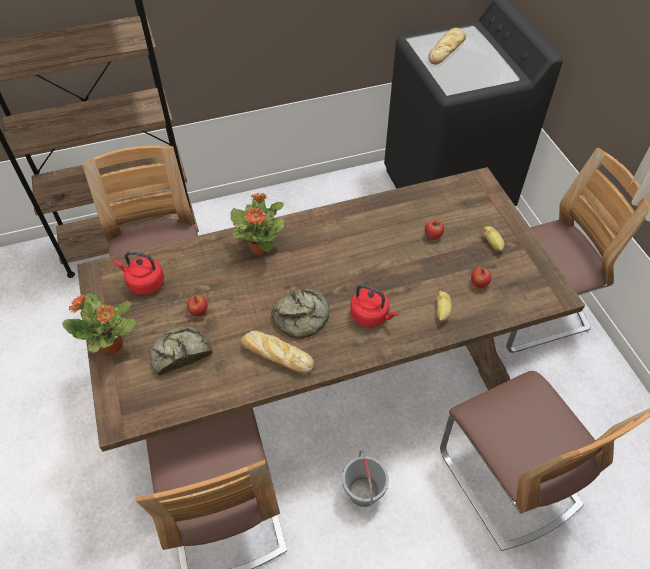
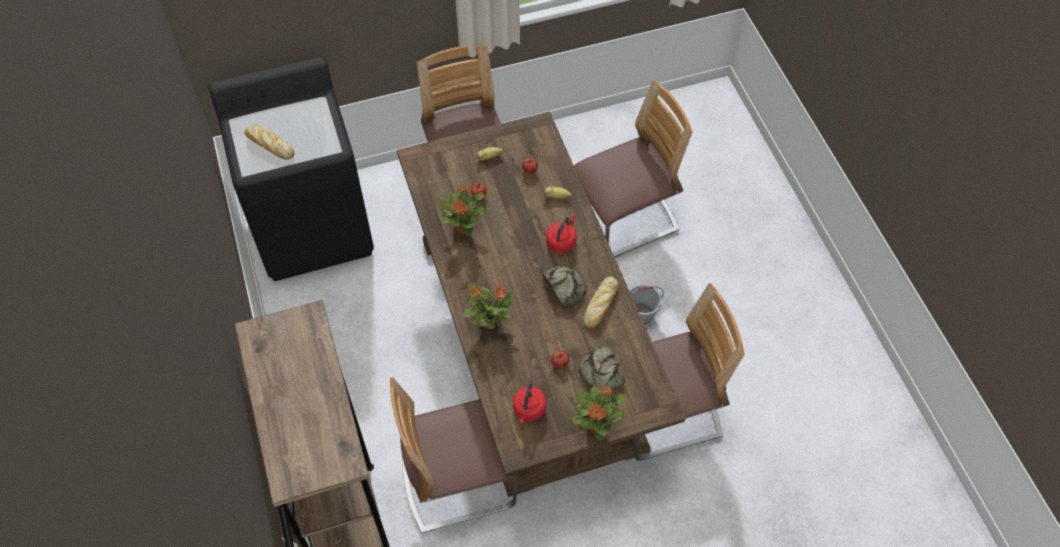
camera: 90 degrees left, 5 degrees up
(386, 223) = (463, 227): none -> potted plant

